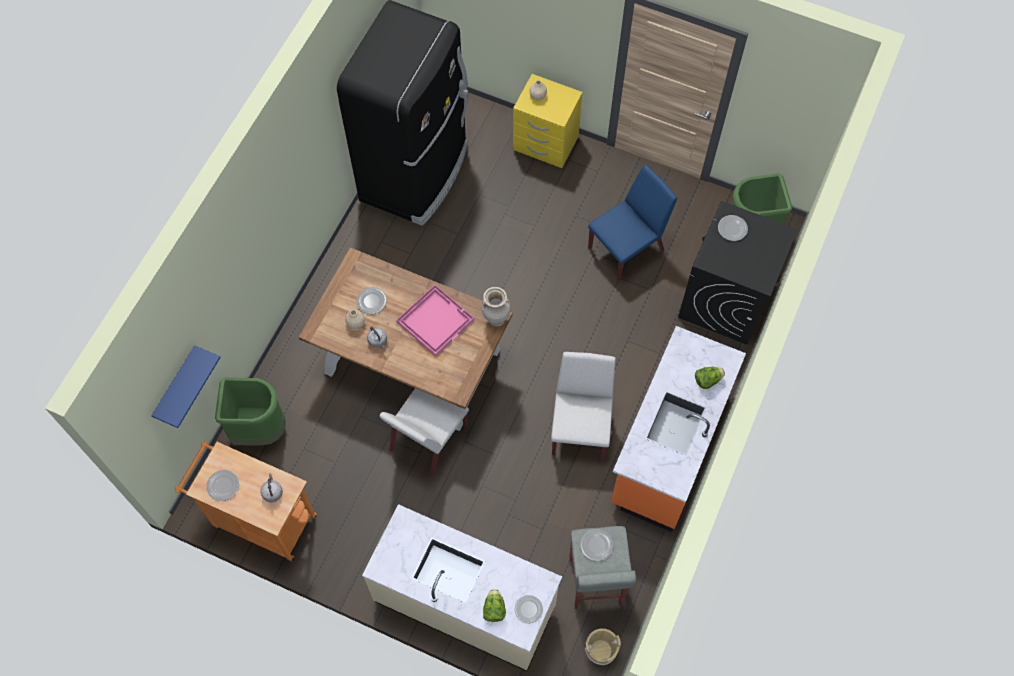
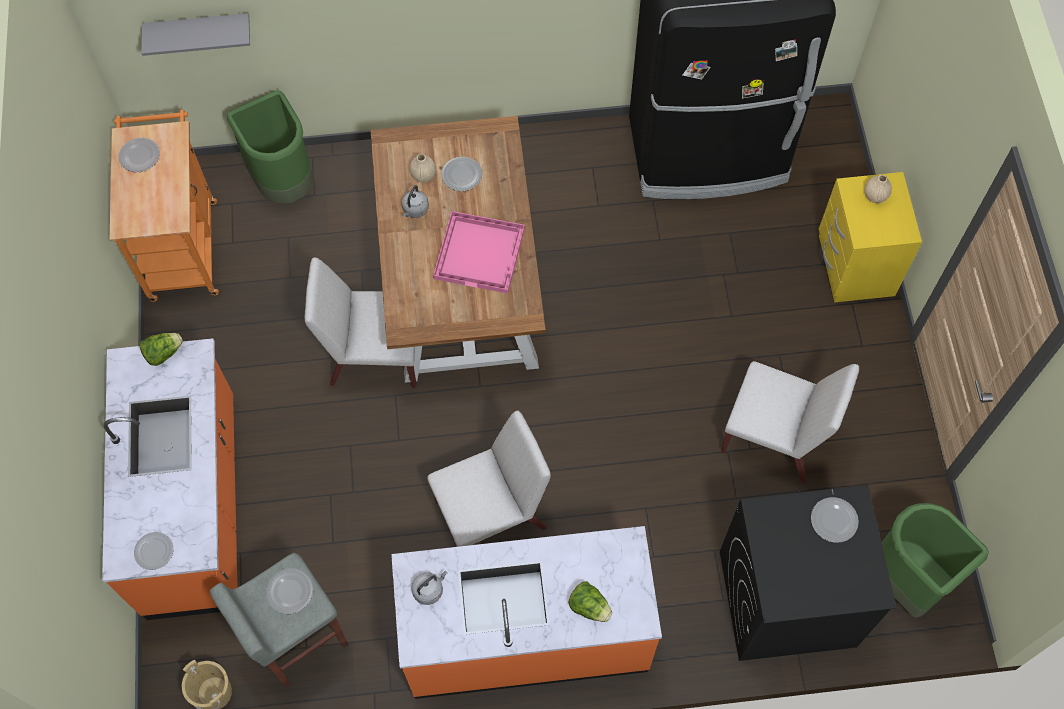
camera: 60 degrees right, 0 degrees up
(176, 386) = (199, 30): blue shelf -> grey shelf
(272, 492) = (158, 206): grey kettle -> grey kettle (429, 590)
(465, 603) = (196, 506): beige counter -> orange counter
(494, 609) = (135, 512): lettuce -> lettuce (163, 353)
(496, 319) = (525, 316): beige vase -> none
(626, 248) = (775, 438): blue chair -> white chair

